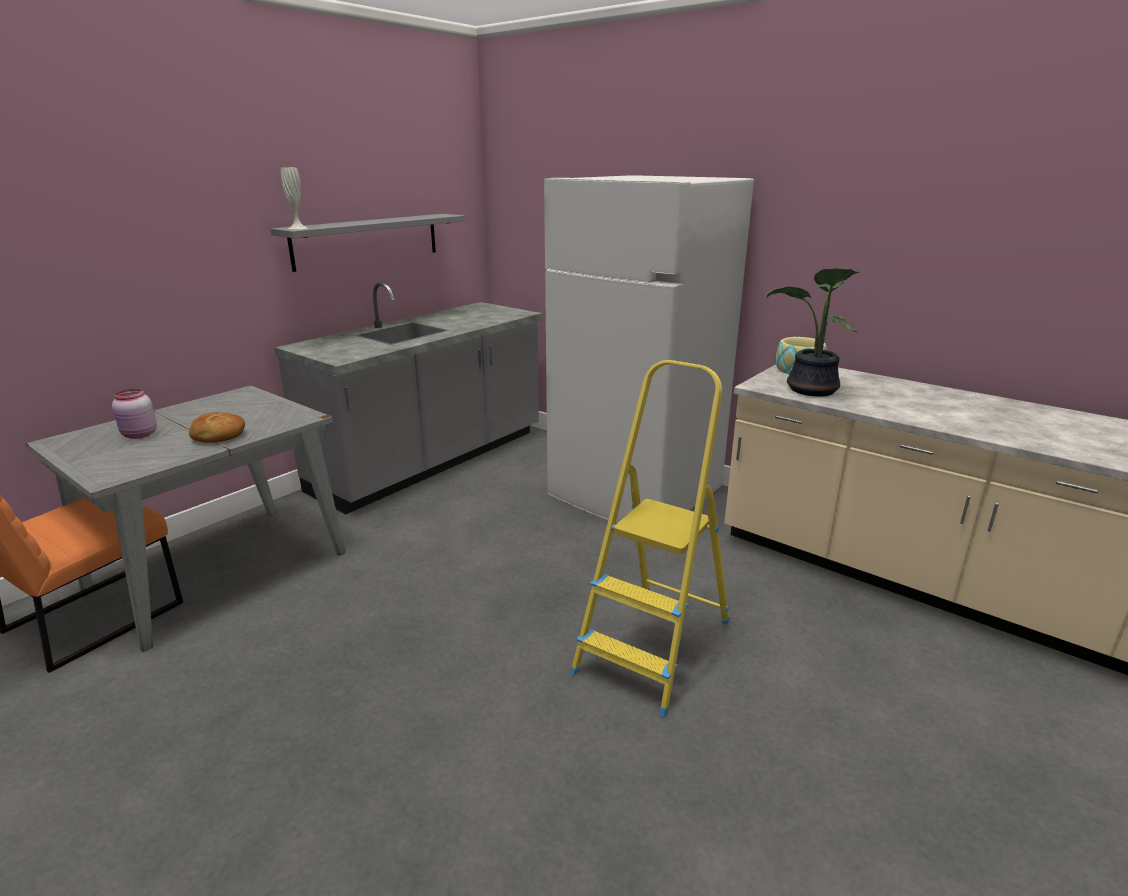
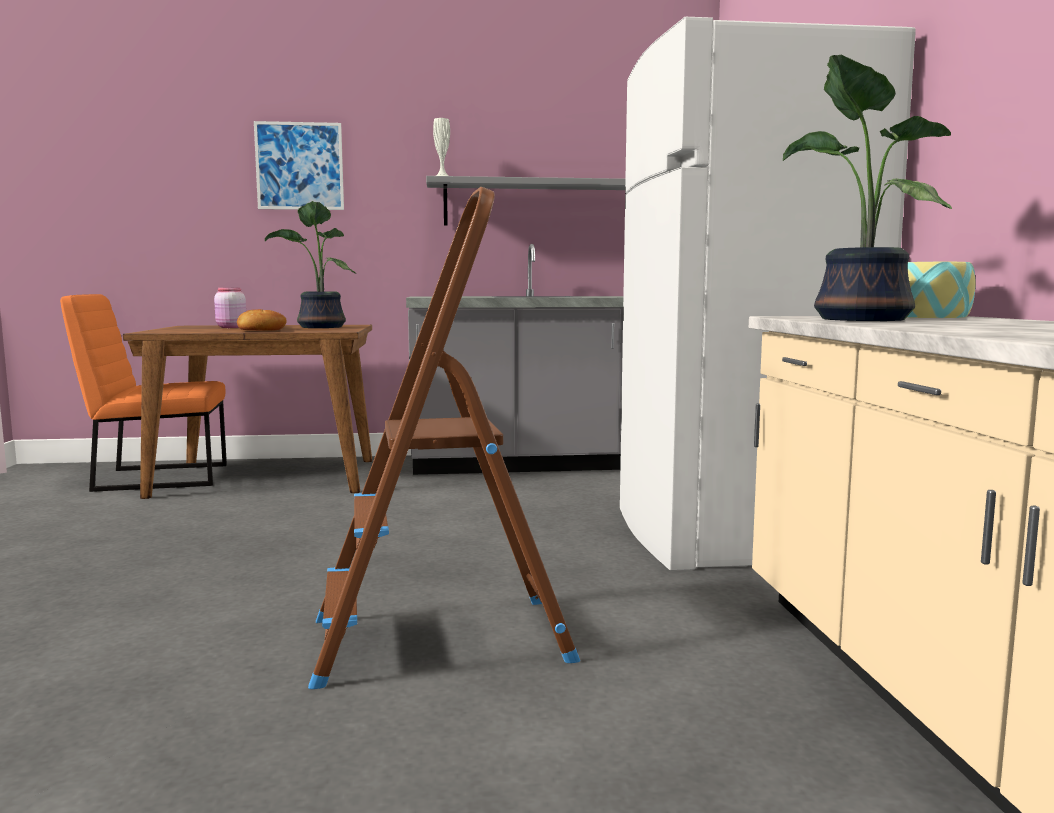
camera: 45 degrees right, 15 degrees down
(129, 225) = (299, 166): none -> picture
(221, 569) = (269, 477): grey dining table -> brown dining table
(240, 410) = (319, 327): none -> potted plant
(652, 647) = (437, 640): yellow step ladder -> brown step ladder

